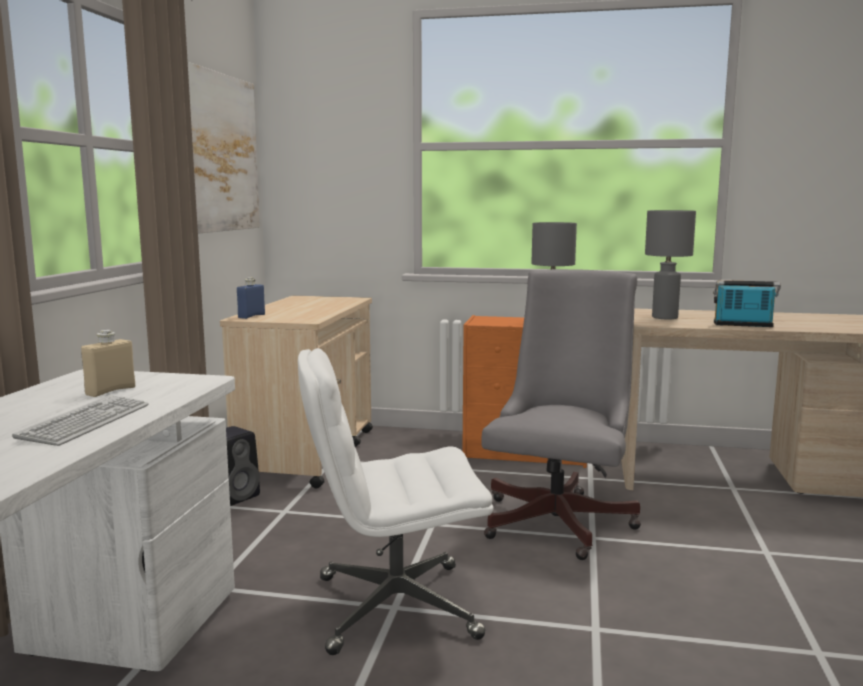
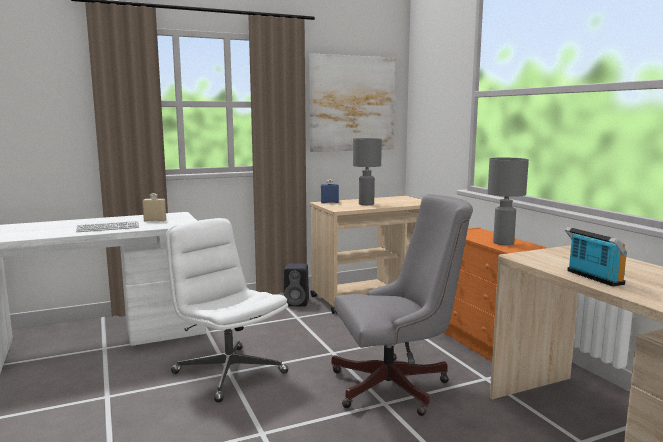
camera: 55 degrees right, 0 degrees up
(664, 317) = (559, 256): grey table lamp -> grey table lamp (366, 204)

